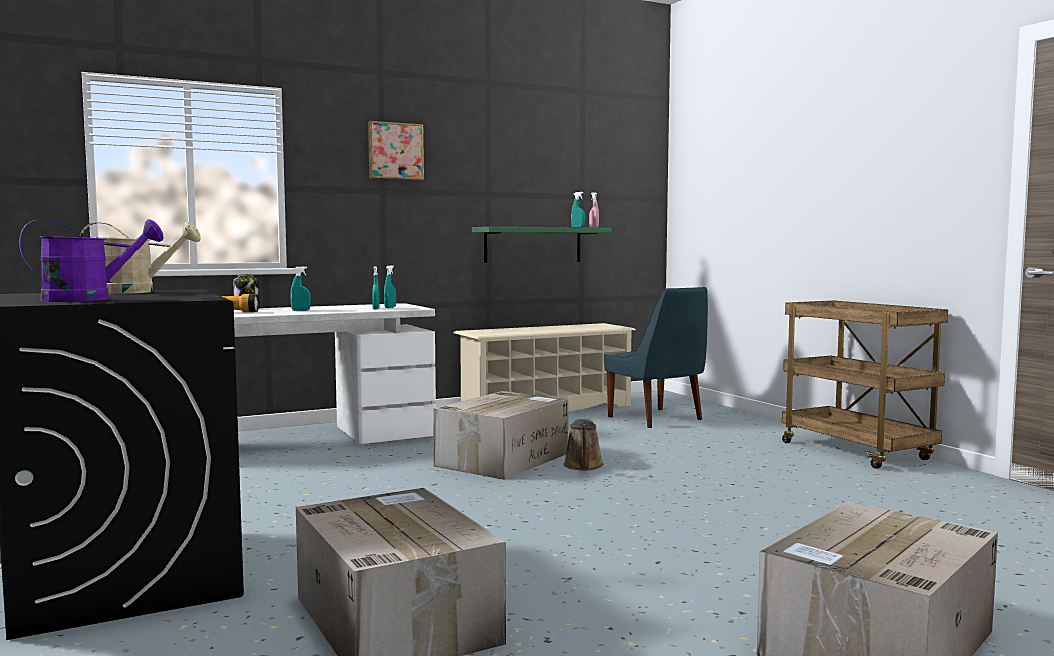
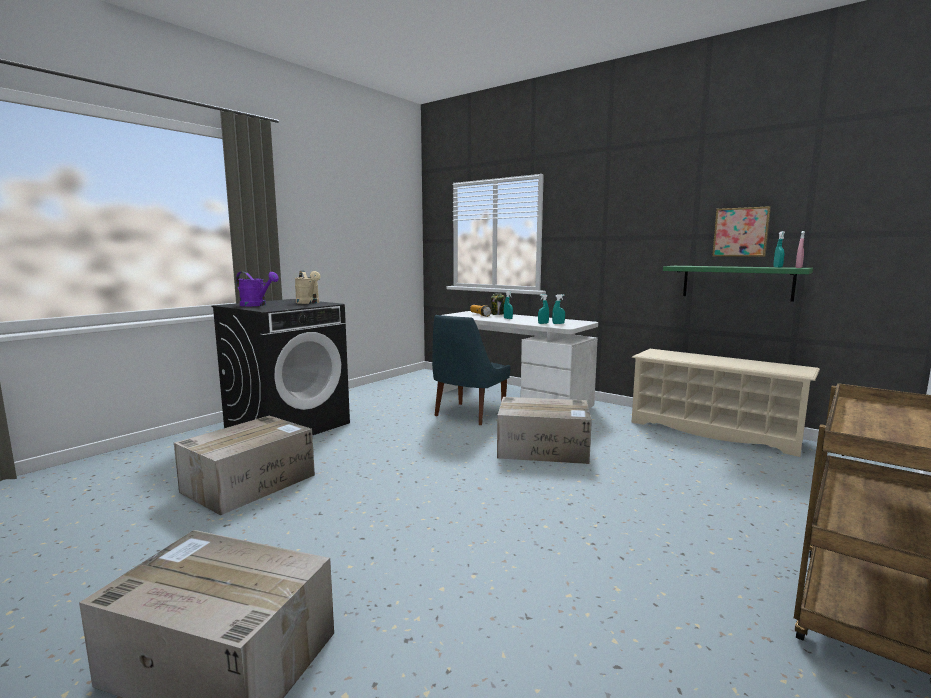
camera: 65 degrees right, 5 degrees up
(395, 151) = (614, 207): picture -> picture (741, 232)
(583, 466) = (562, 475): brown watering can -> none
(657, 419) = (772, 476): blue chair -> blue chair (468, 415)

